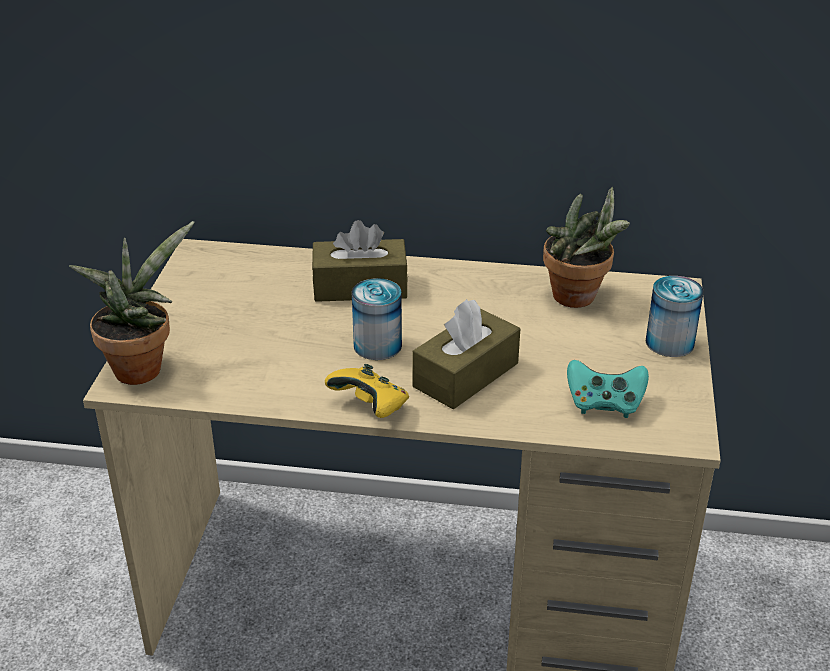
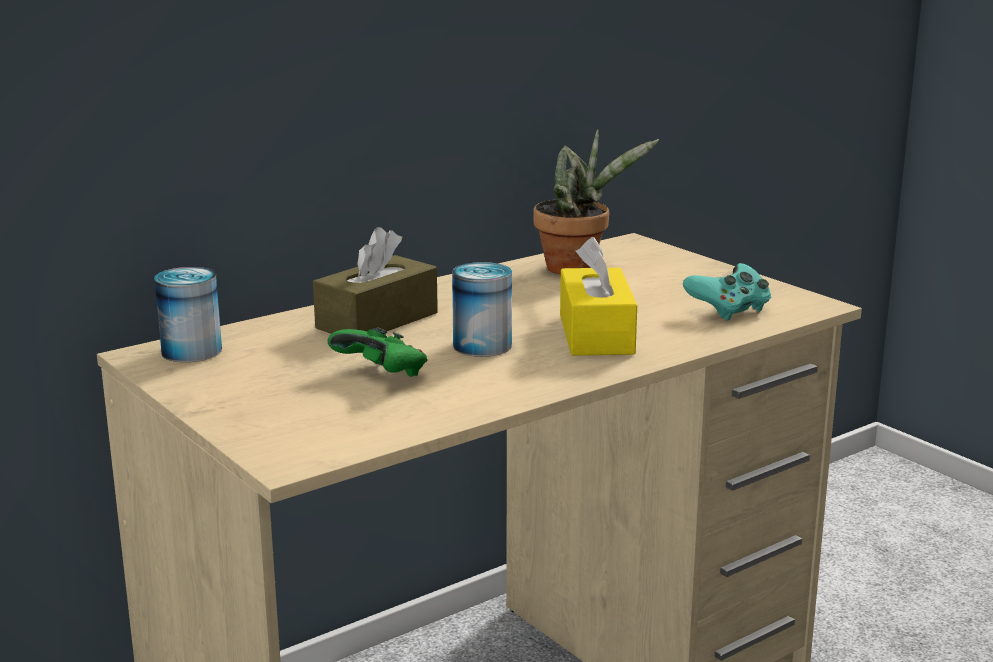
camera: 45 degrees left, 15 degrees down
(141, 366) = (280, 443): potted plant -> none
(279, 340) = (382, 375): none -> green game controller
(371, 407) = (568, 379): yellow game controller -> none
(466, 375) = (596, 334): brown tissue box -> yellow tissue box
(669, 342) = (694, 267): can -> can (191, 351)

